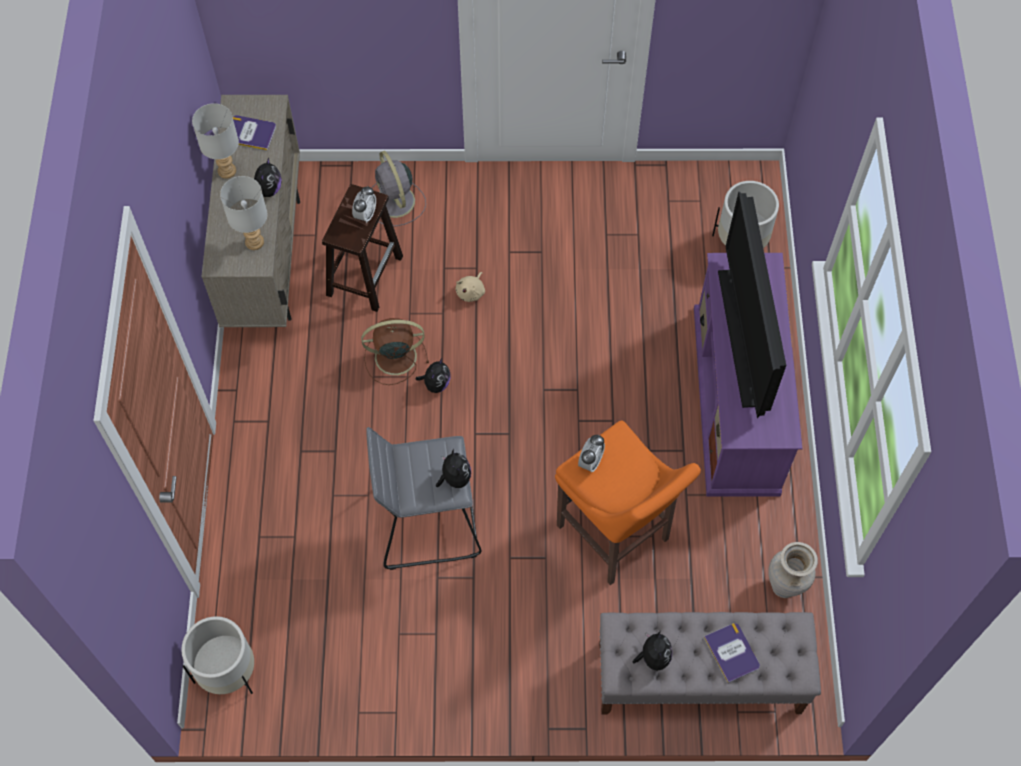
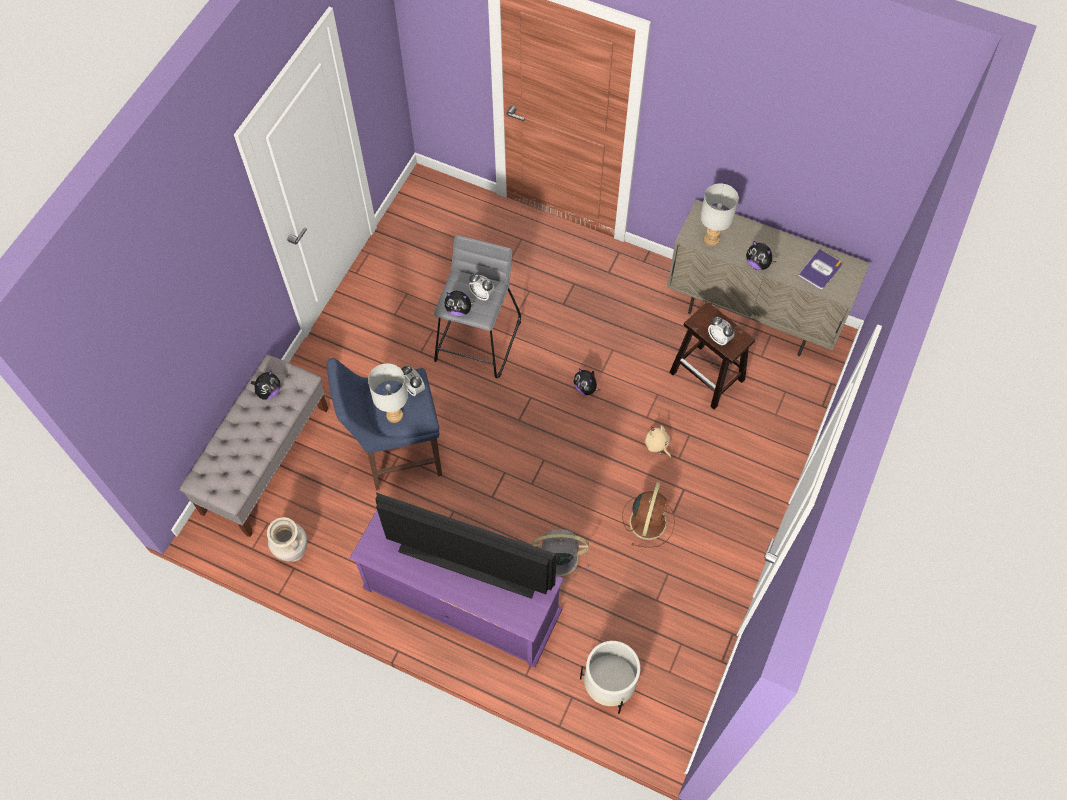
camera: 115 degrees right, 0 degrees up
(227, 170) = (788, 244): grey table lamp -> grey table lamp (394, 416)
(227, 671) = (438, 194): white planter -> none
(393, 357) = (623, 369): brown fan -> brown fan (648, 520)
(396, 202) = (770, 424): grey fan -> grey fan (557, 558)
(422, 462) = (482, 294): none -> alarm clock
(616, 537) = (398, 455): orange stool -> blue stool
(653, 657) = (269, 391): plush toy -> plush toy turned 75 degrees counterclockwise
(732, 652) = (240, 442): book -> none

